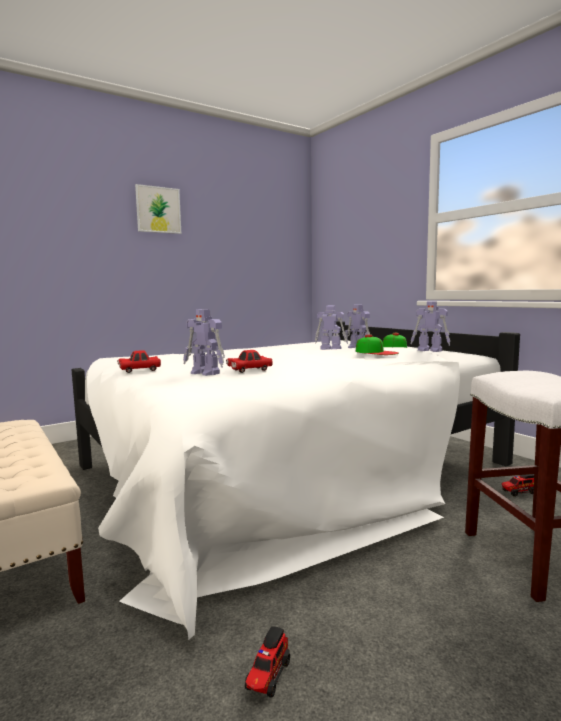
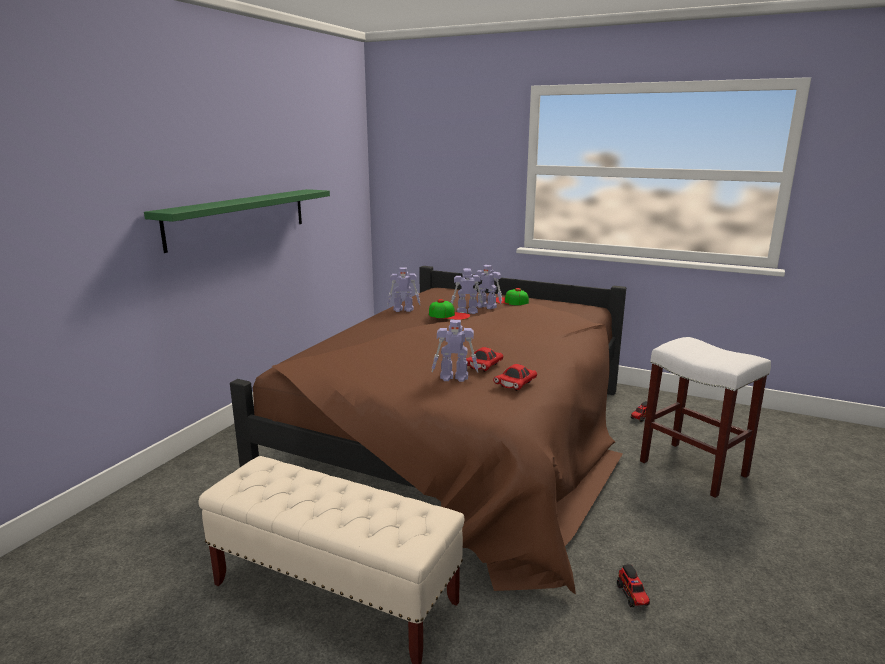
camera: 30 degrees left, 10 degrees up
(140, 370) = (383, 384): red toy car -> red toy car (516, 385)
(158, 210) = (235, 153): picture -> none
(158, 260) = (239, 217): none -> green shelf
(291, 471) = (464, 439): white bed -> brown bed
(376, 352) = (528, 318): cap -> cap (449, 315)
(430, 350) = (564, 309): toy robot -> toy robot (404, 309)

